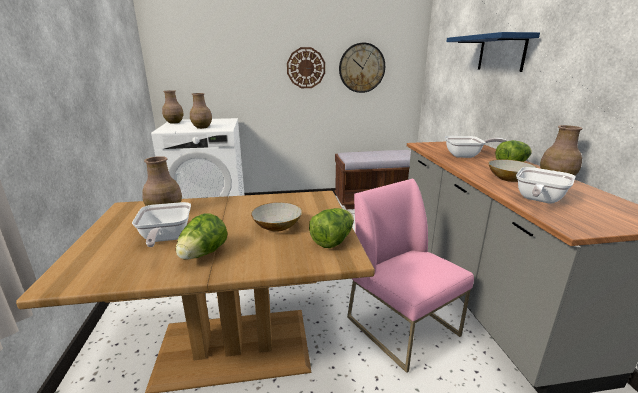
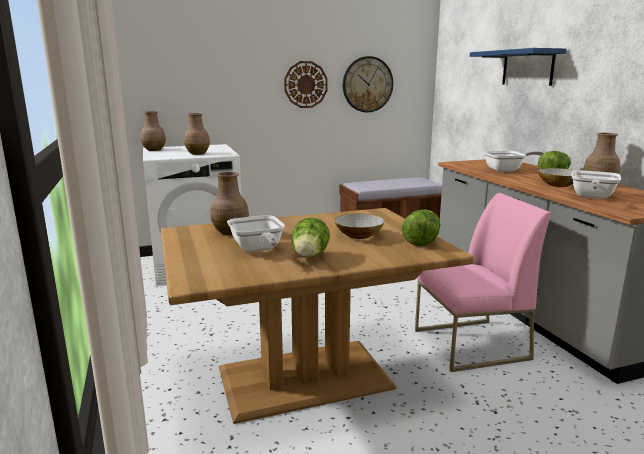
camera: 10 degrees left, 5 degrees down
(403, 326) = (470, 345): pink chair -> pink chair turned 120 degrees clockwise

